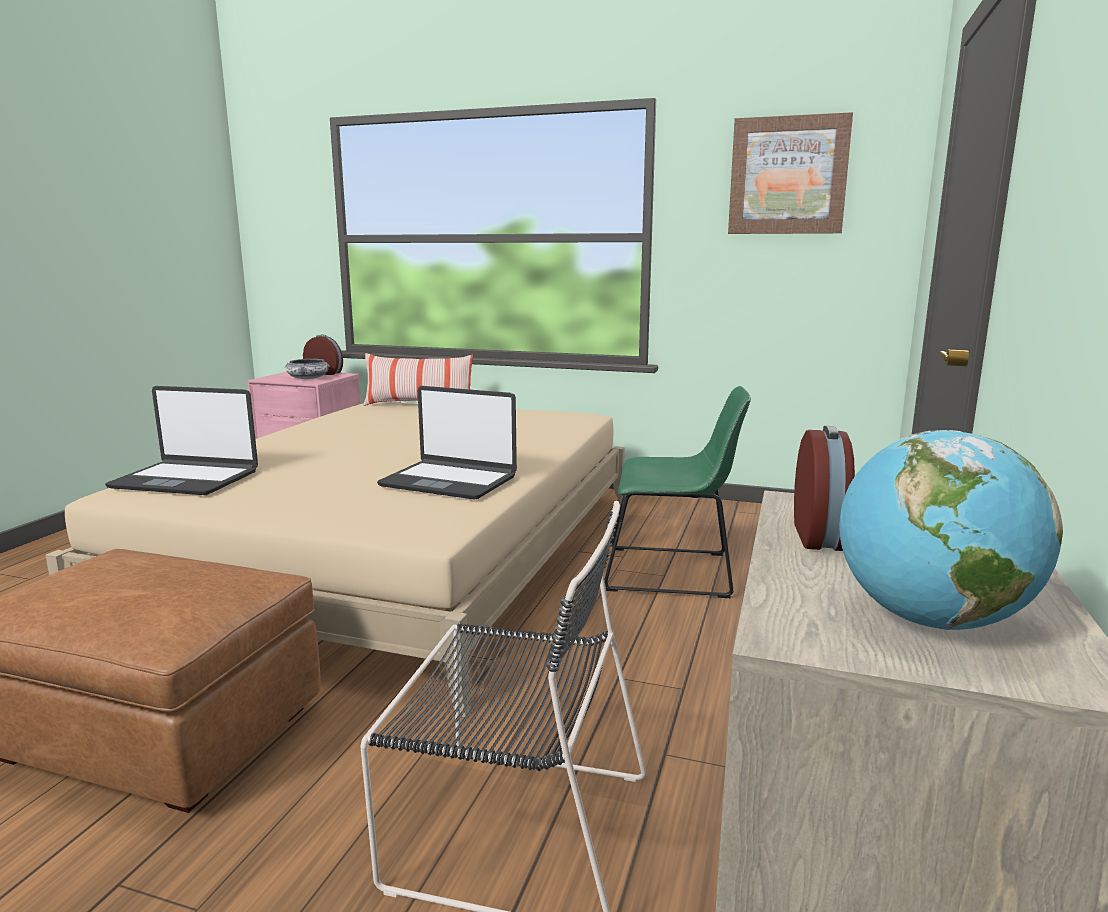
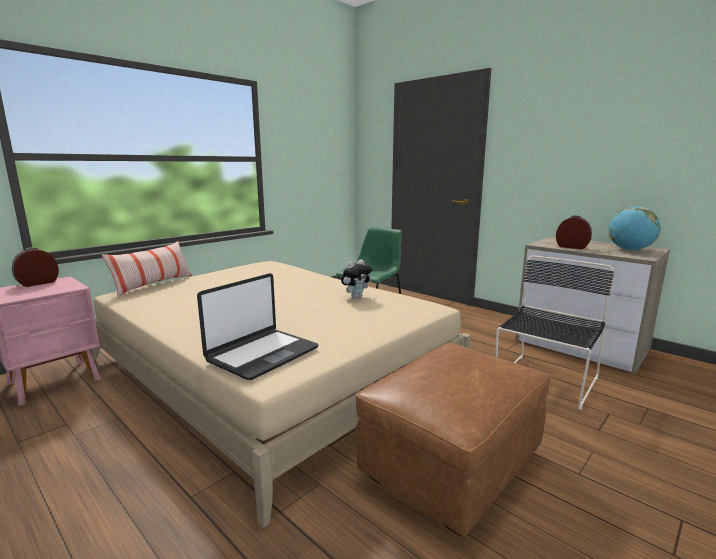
camera: 65 degrees left, 0 degrees up
(308, 378) = (50, 288): bowl -> none
(449, 481) = (356, 296): laptop -> plush toy
(788, 176) = (313, 131): picture -> none

